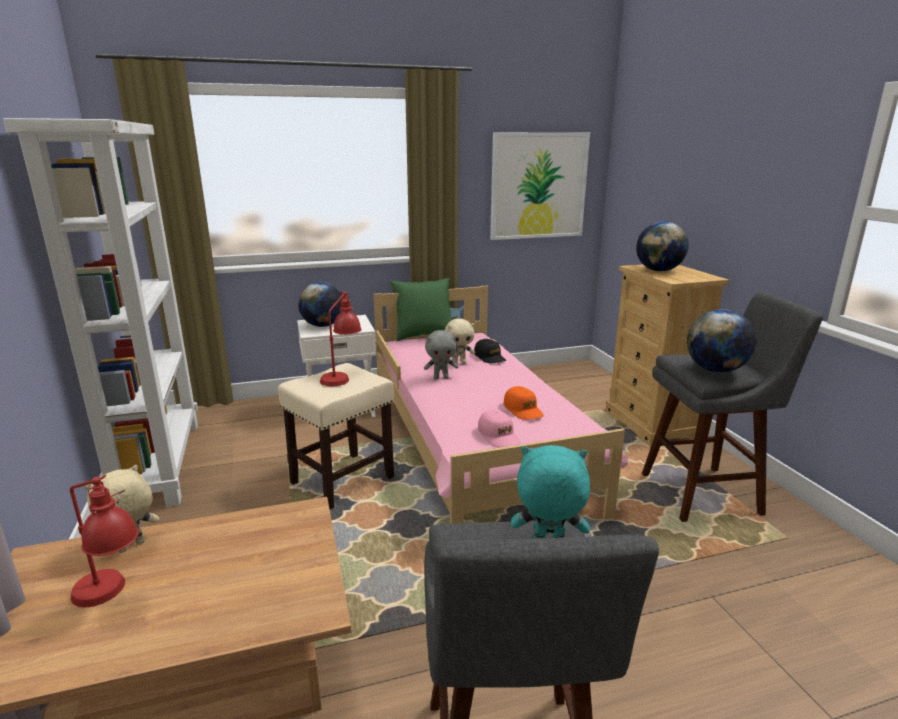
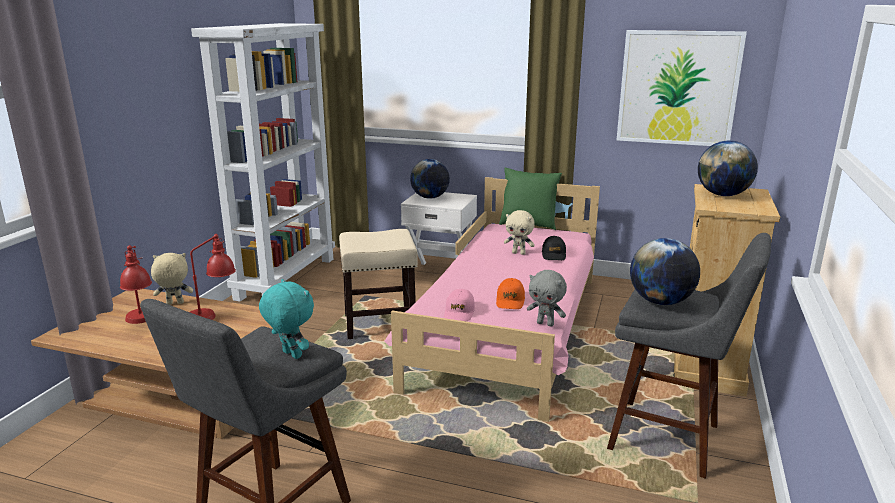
camera: 35 degrees right, 0 degrees up
(342, 376) = (387, 237): red table lamp -> red table lamp (213, 315)
(441, 377) = (486, 260): grey plush toy -> grey plush toy (545, 323)

